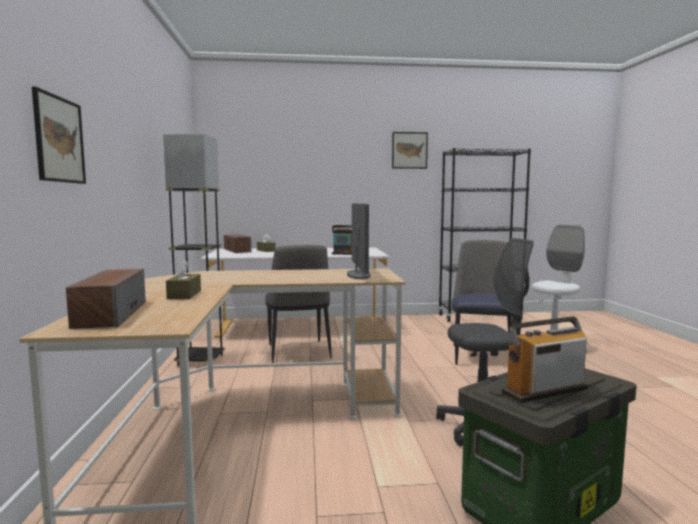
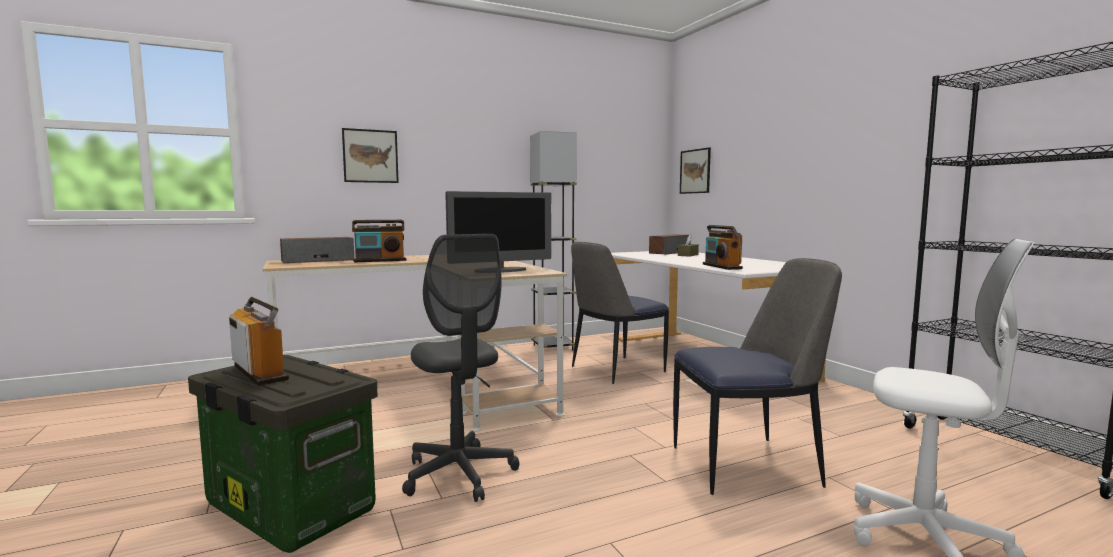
camera: 70 degrees right, 0 degrees up
(184, 295) = (380, 260): brown tissue box -> radio
(409, 150) = (909, 94): picture -> picture (695, 171)

